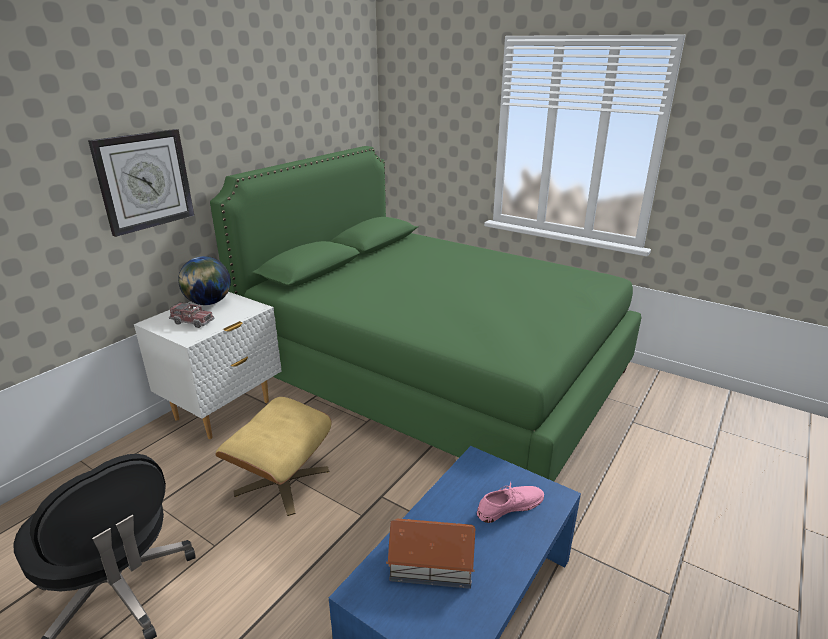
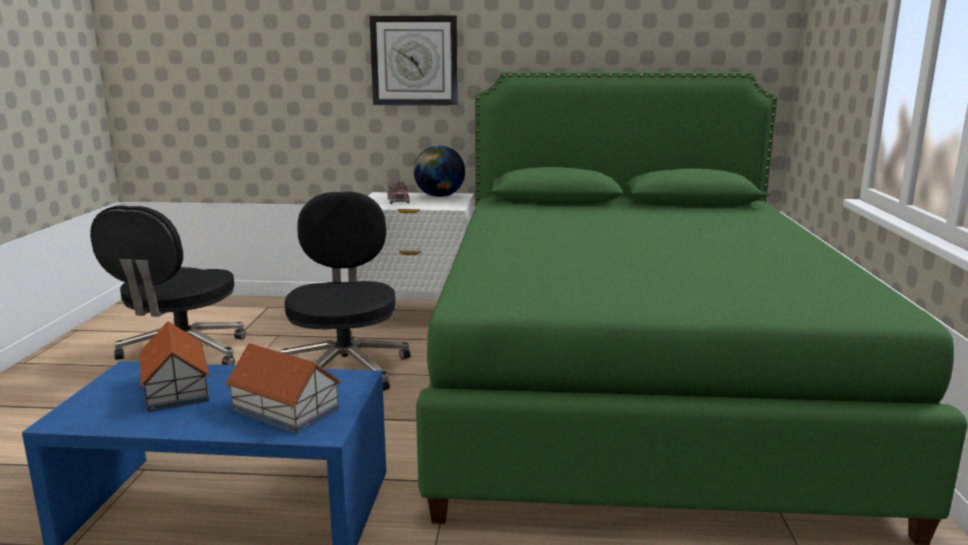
camera: 60 degrees right, 10 degrees down
(282, 481) = (345, 368): beige ottoman -> black office chair
(510, 506) = (285, 409): pink shoe -> toy house

